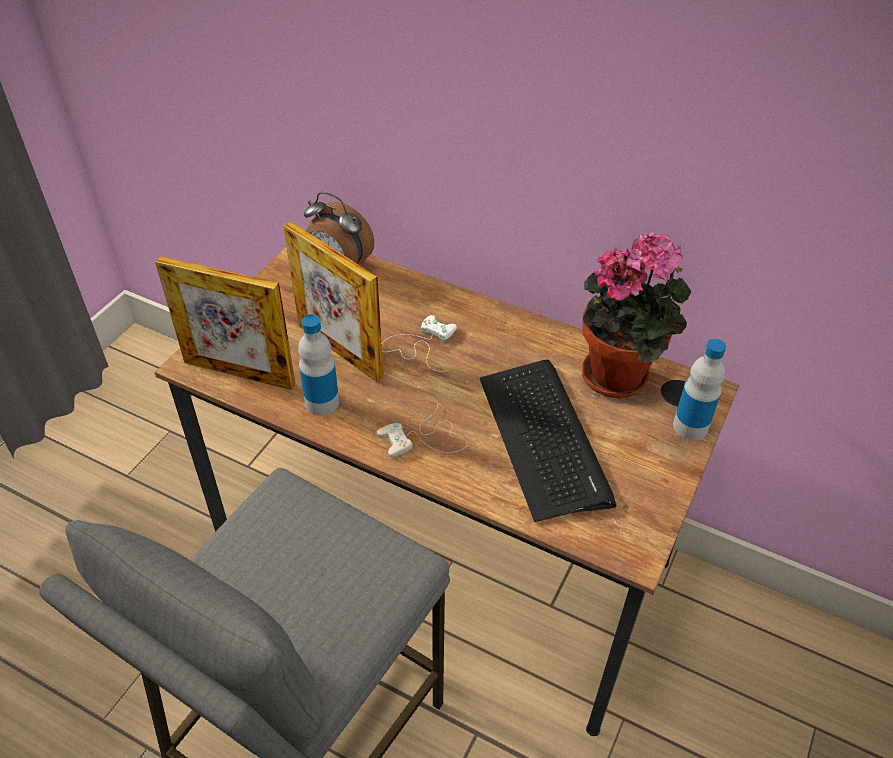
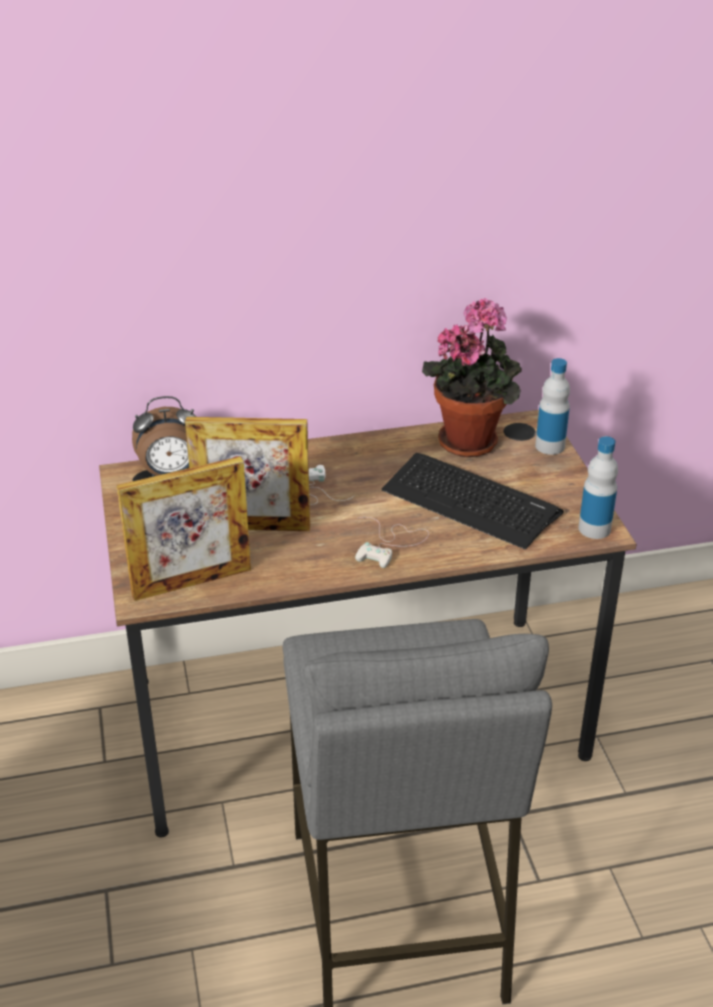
camera: 40 degrees left, 10 degrees down
(322, 402) = (286, 565): bottle -> bottle (594, 529)

